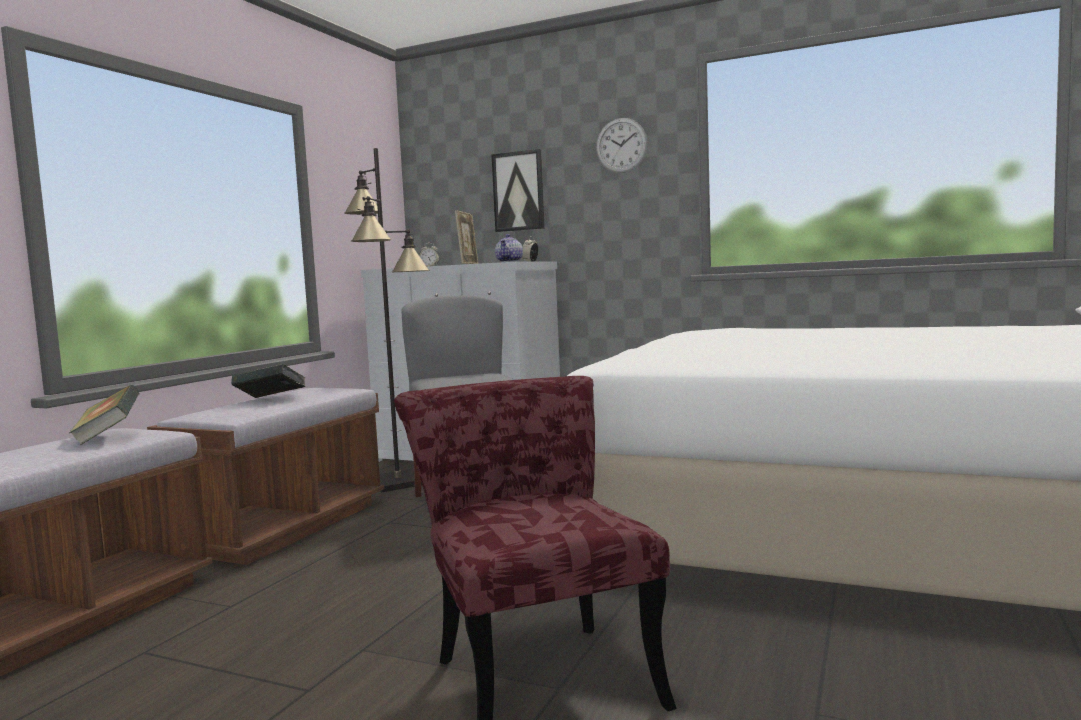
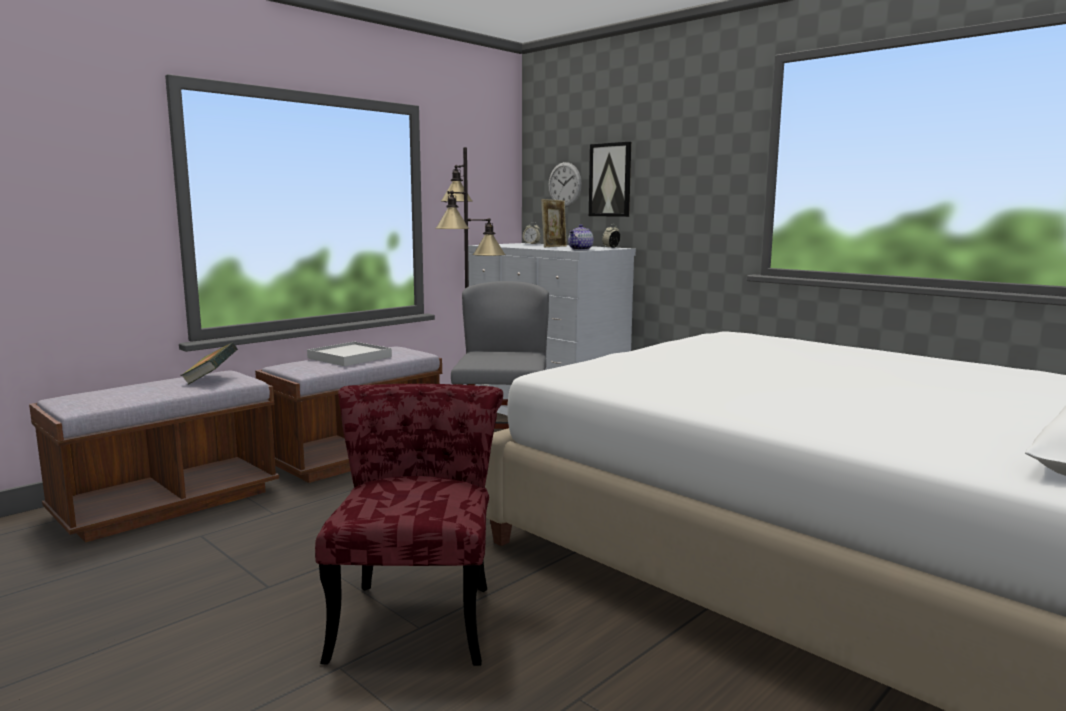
camera: 20 degrees right, 5 degrees up
(270, 400) = (350, 357): book -> white tray
(621, 145) = (699, 142): wall clock -> wall clock (564, 184)

